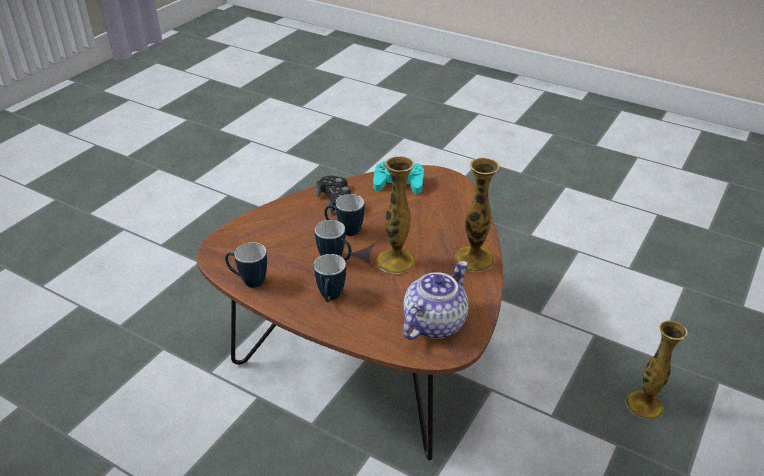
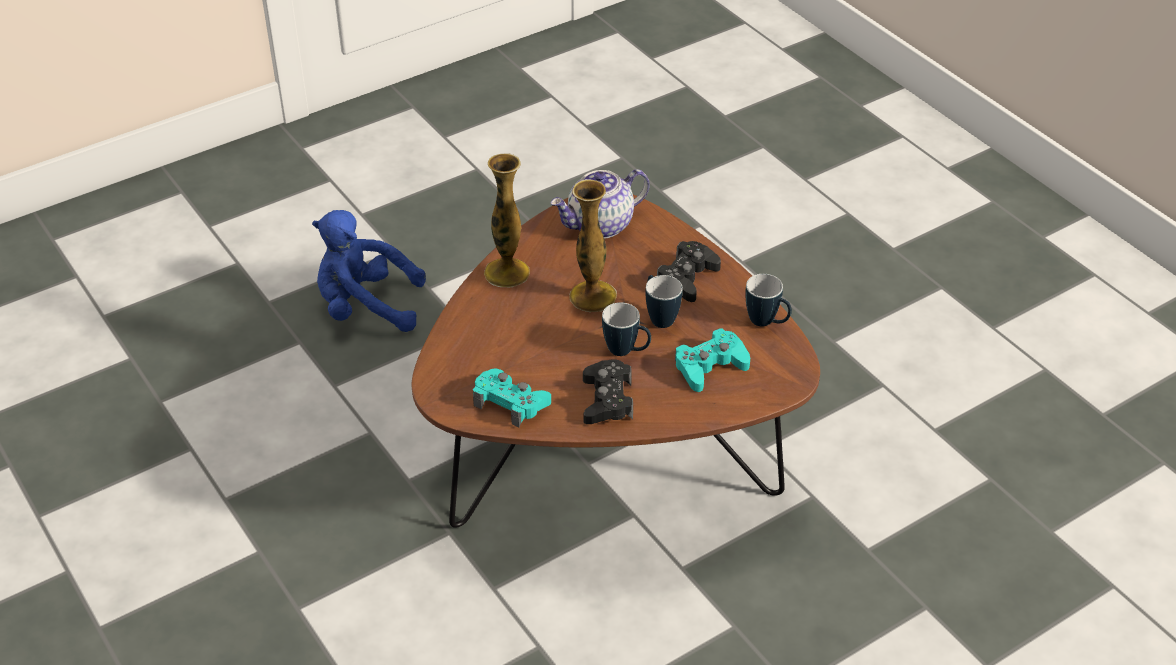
camera: 155 degrees left, 5 degrees up
(280, 238) = (710, 366): none -> turquoise game controller
(330, 298) = (687, 278): mug -> black game controller
(644, 405) = (366, 307): vase -> blue plush toy

